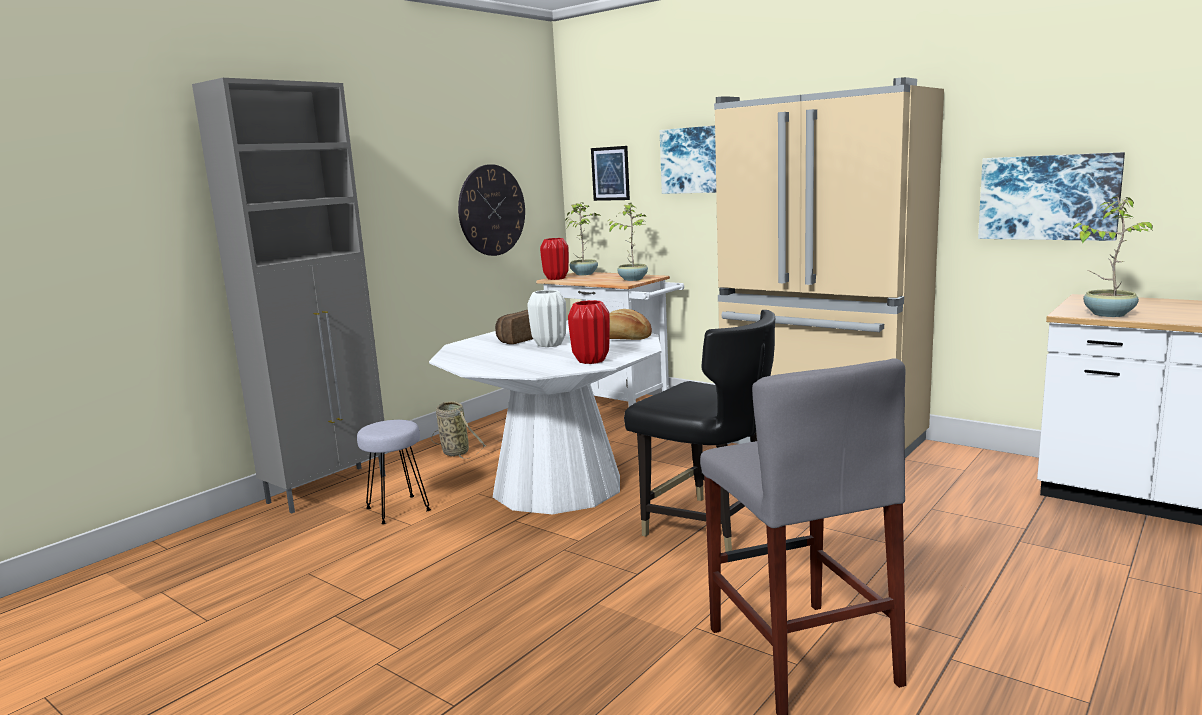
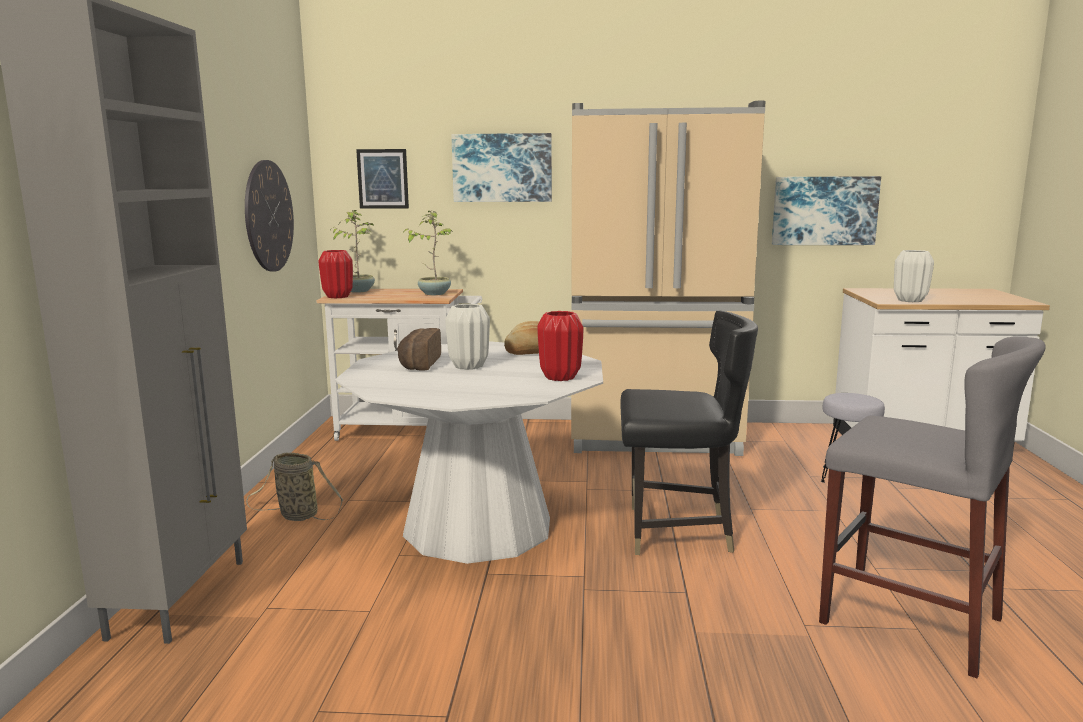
camera: 35 degrees left, 0 degrees up
(397, 510) = (323, 598): grey stool -> grey stool (846, 478)
(1107, 314) = (910, 300): potted plant -> white vase

